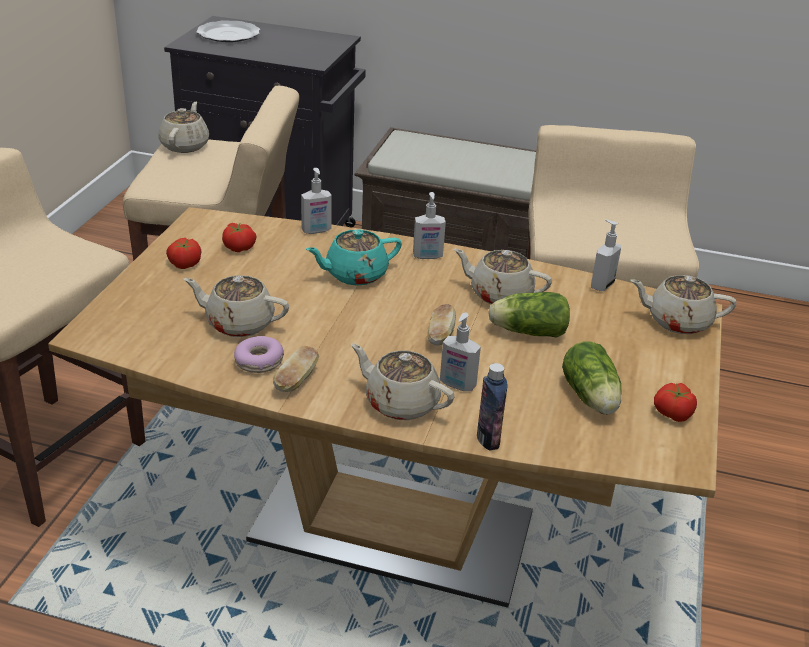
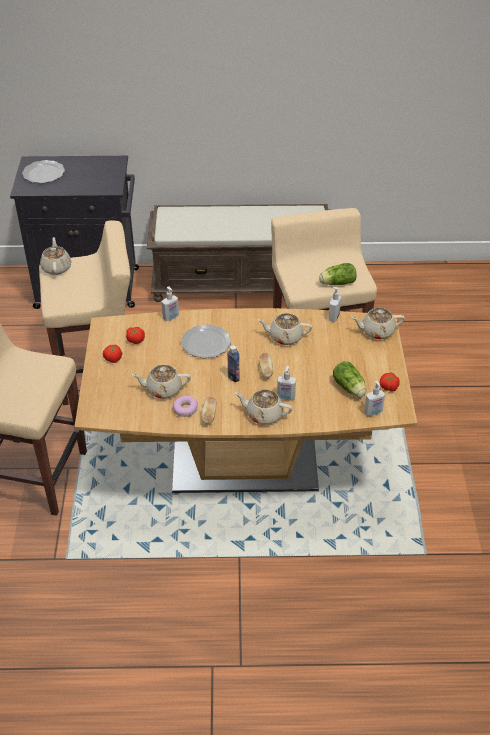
camera: 15 degrees left, 10 degrees up
(355, 274) = (206, 342): turquoise teapot -> plate
(427, 256) = (238, 320): soap dispenser -> soap dispenser (373, 412)
(488, 439) = (311, 423): bottle -> bottle (233, 377)
(526, 331) = (306, 357): lettuce -> lettuce (336, 283)

